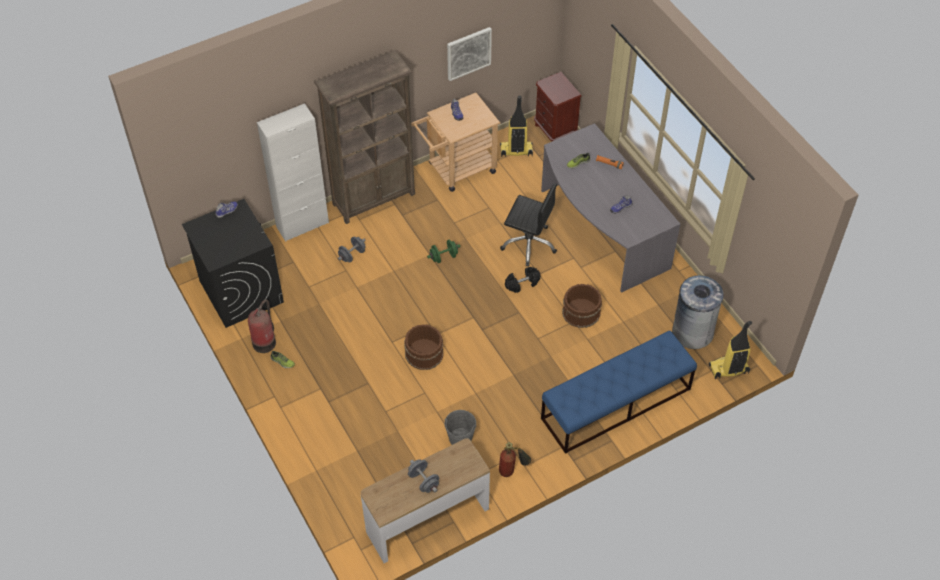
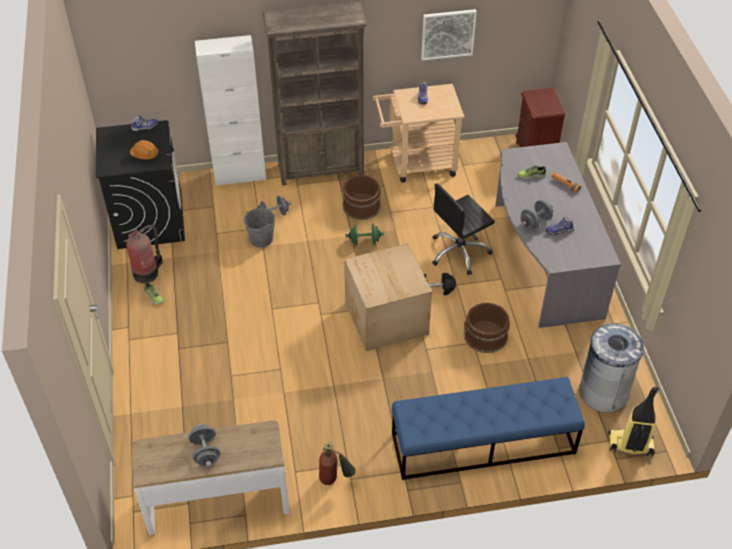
camera: 20 degrees right, 5 degrees down
(241, 237) = (145, 154): none -> orange hard hat
(423, 353) = (298, 329): brown bucket -> brown bucket (361, 206)
(460, 438) = (295, 427): grey bucket -> grey bucket (261, 239)
(493, 322) = (385, 319): none -> cardboard box
(516, 151) = (485, 161): vacuum cleaner -> none
(529, 244) = (459, 252): black office chair -> black office chair turned 105 degrees clockwise
(598, 206) = (535, 222): none -> grey dumbbell

